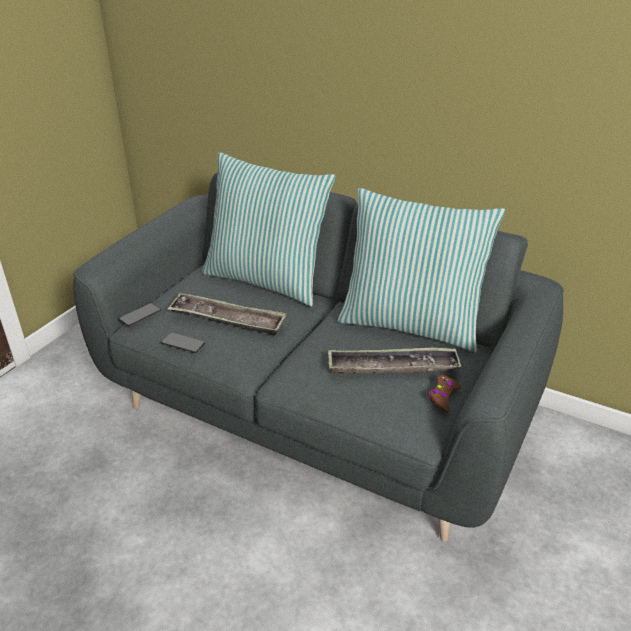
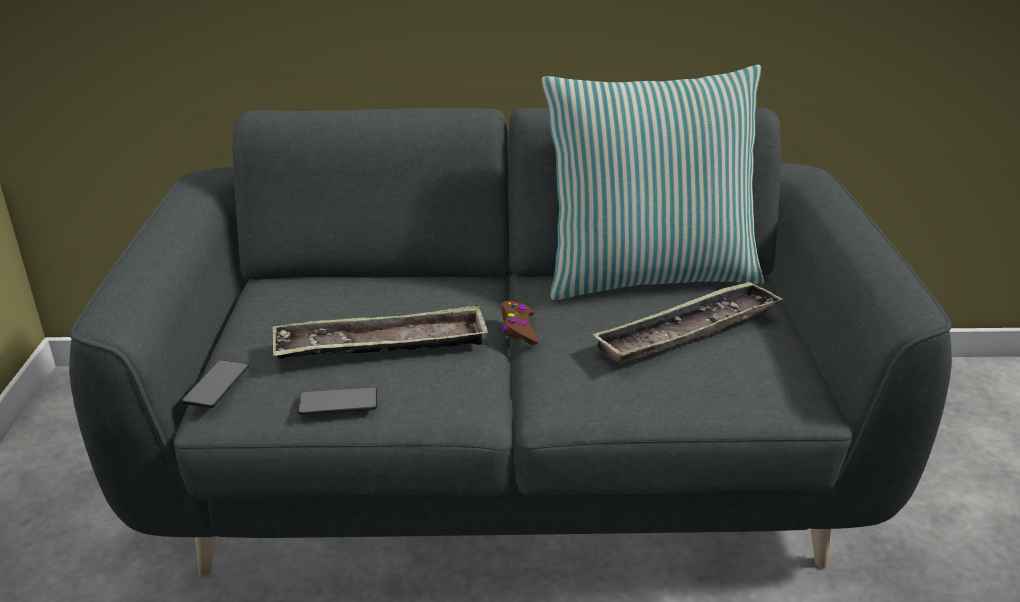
camera: 30 degrees left, 5 degrees down
(267, 279) = (384, 275): pillow -> none
(443, 397) = (787, 346): brown game controller -> brown game controller (519, 329)

